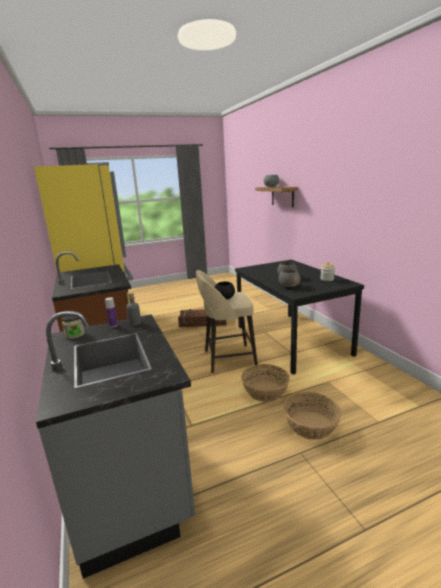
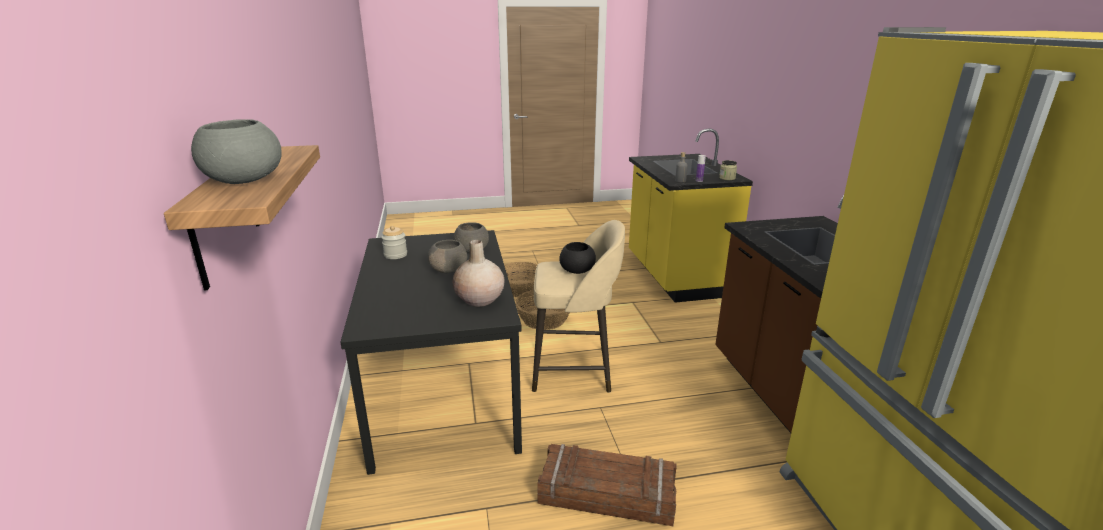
camera: 170 degrees left, 5 degrees up
(133, 485) = (675, 276): grey counter -> yellow counter
(258, 271) = (479, 299): none -> beige vase

